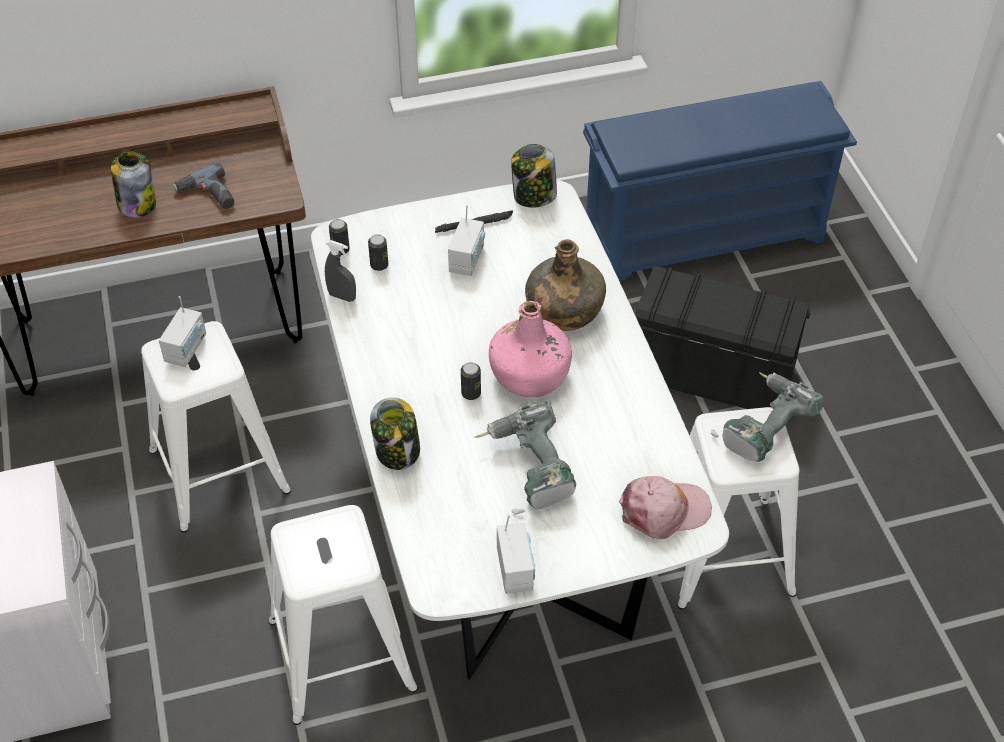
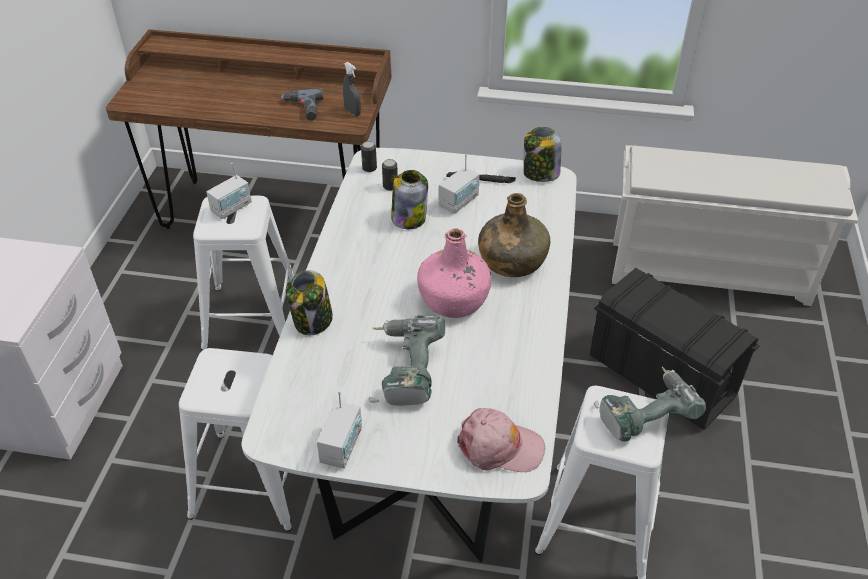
camera: 25 degrees right, 5 degrees down
(137, 204) = (253, 101): jar -> jar (409, 218)
(342, 296) = (348, 199): grey spray bottle -> grey spray bottle (353, 112)
(471, 393) = (398, 297): can -> none
(705, 235) = (710, 271): blue shoe rack -> white shoe rack

